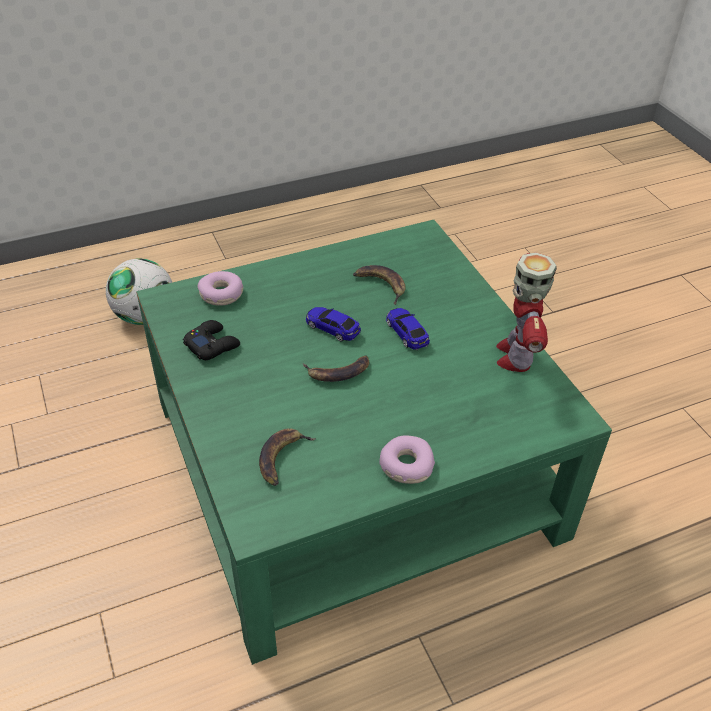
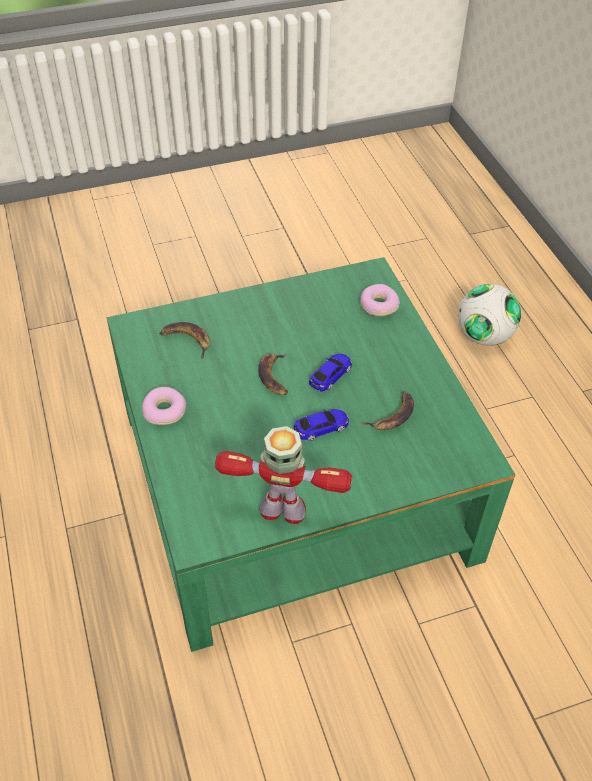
camera: 95 degrees right, 5 degrees up
(212, 345) = (314, 301): black game controller -> none

